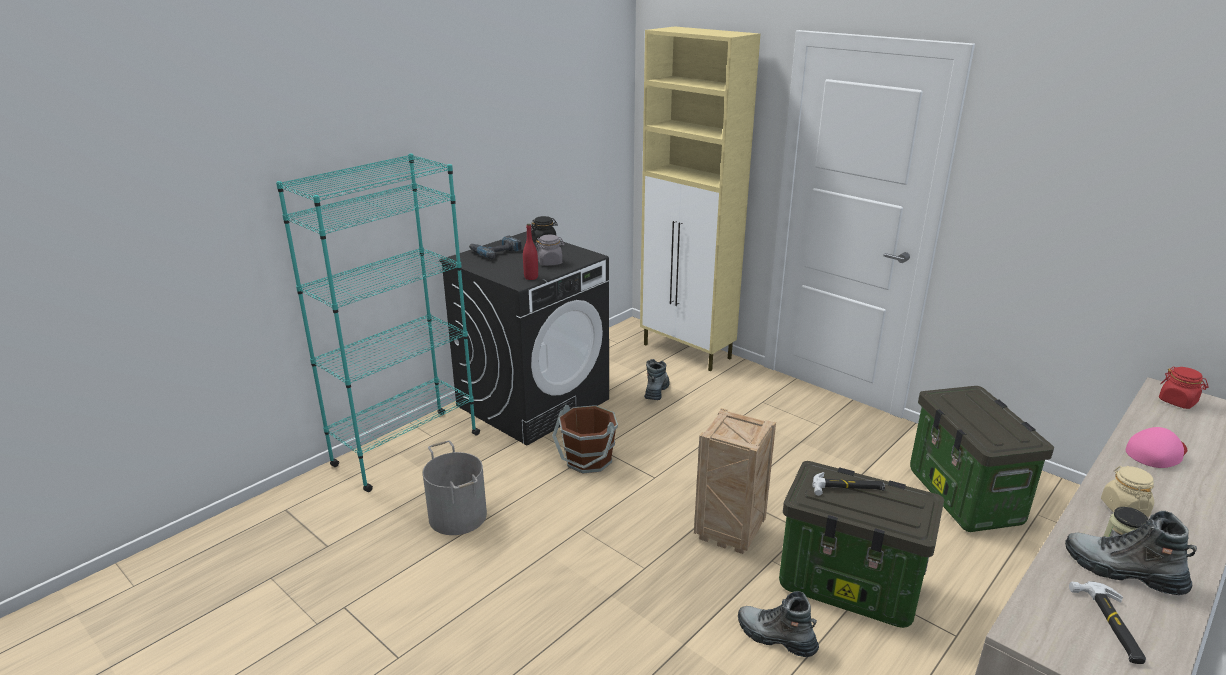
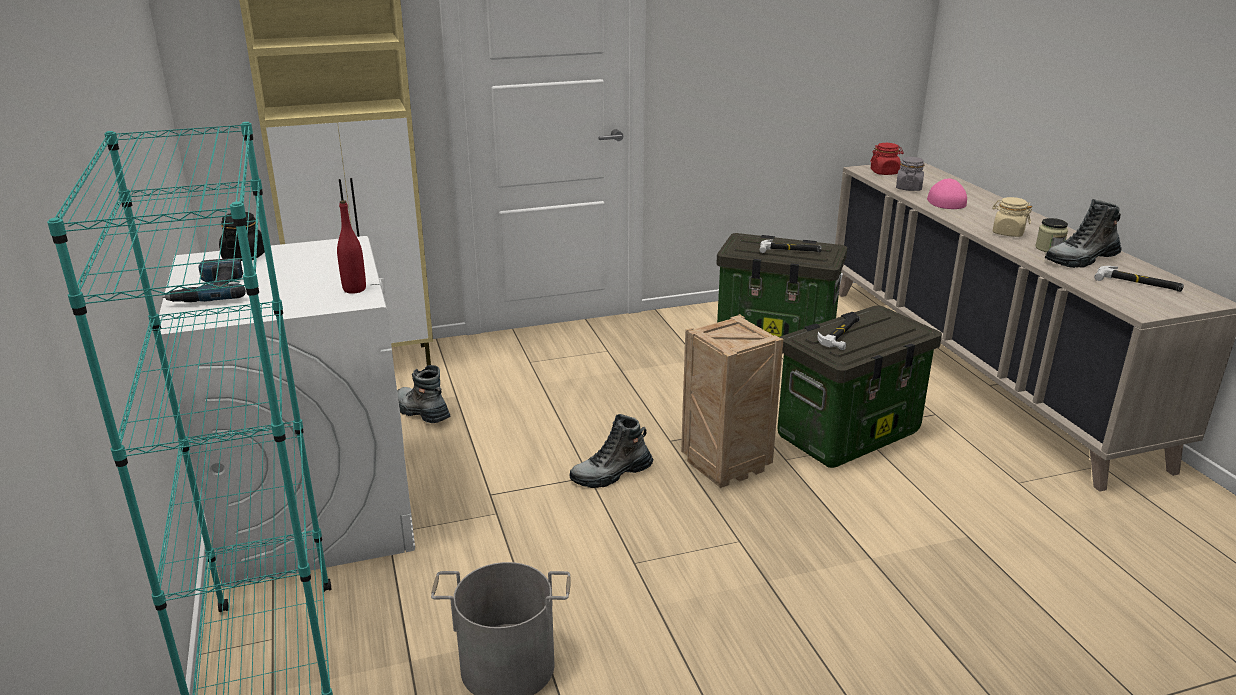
camera: 60 degrees left, 0 degrees up
(533, 402) = (316, 511): black washing machine -> white washing machine
(550, 262) = (324, 268): grey jar -> grey jar (908, 188)
(588, 460) = (503, 511): brown bucket -> none
(775, 637) = (890, 500): boot -> boot (611, 474)
(984, 421) = (790, 250): none -> hammer

